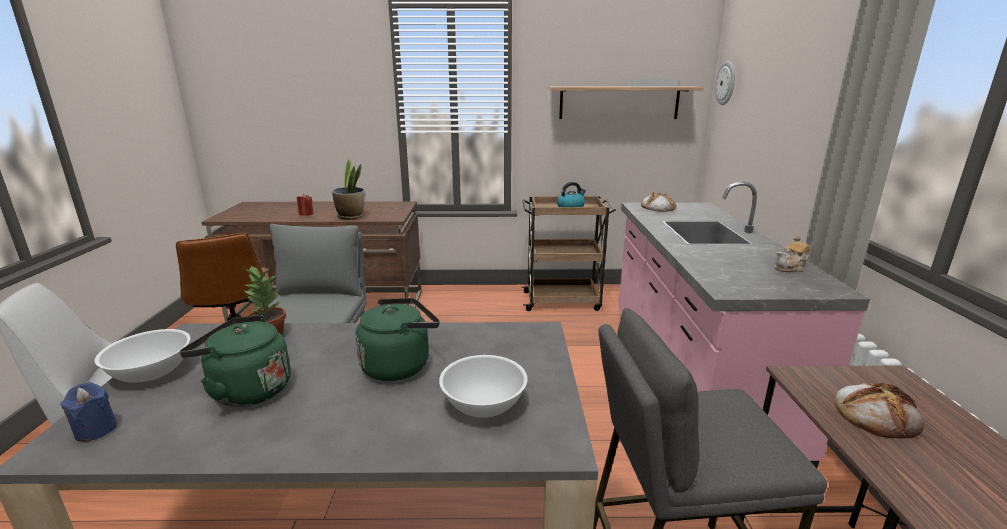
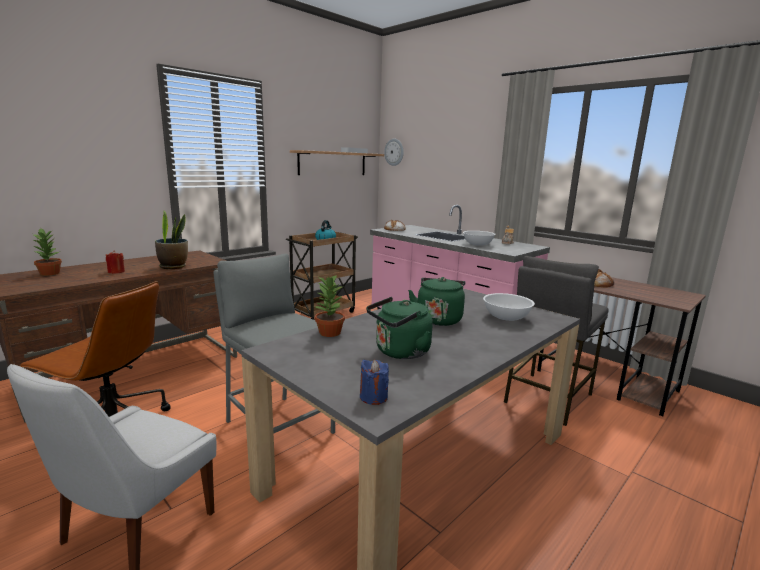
camera: 45 degrees left, 5 degrees down
(152, 372) = (315, 370): white bowl -> white bowl (478, 244)
(272, 206) = (50, 273): none -> potted plant

